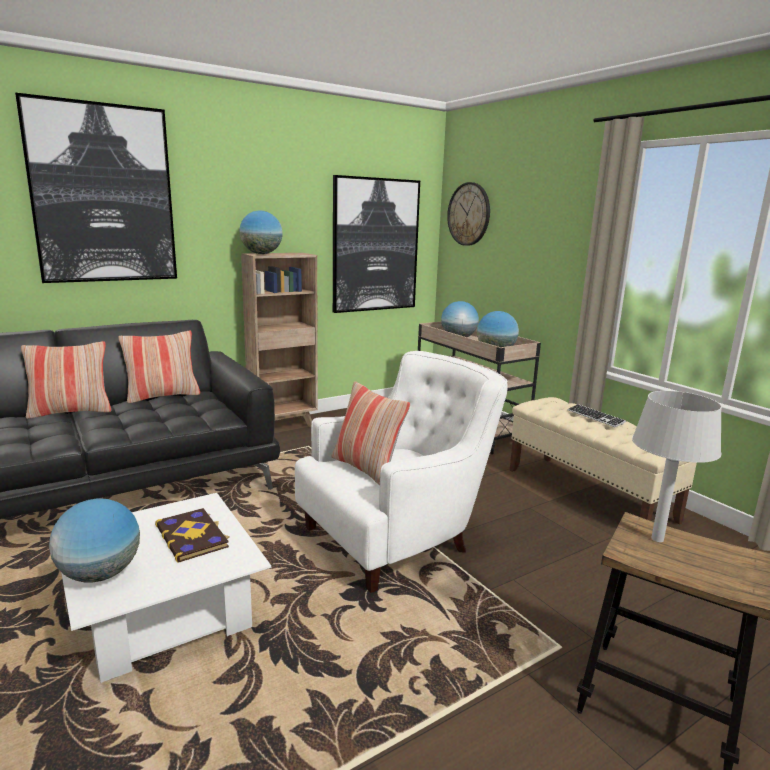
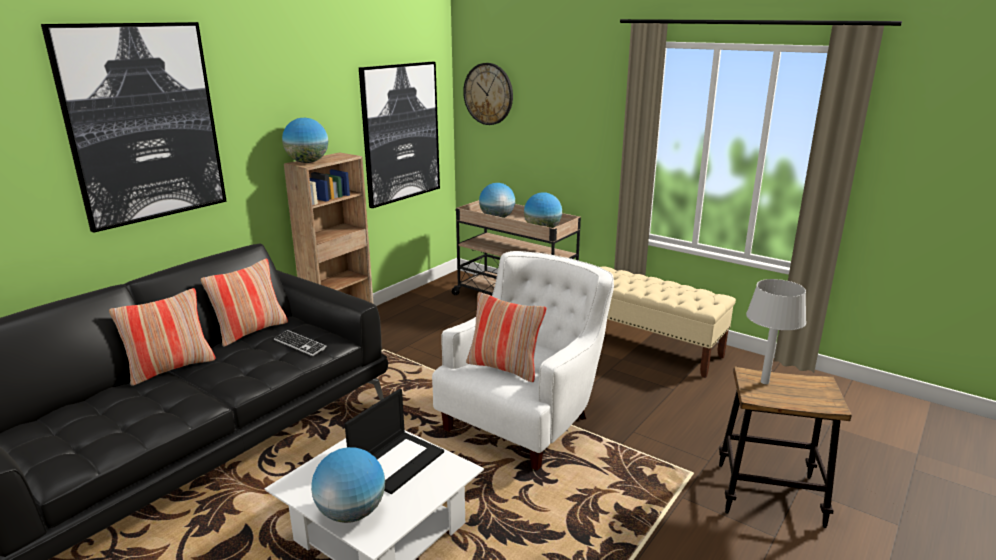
camera: 20 degrees left, 5 degrees up
(192, 536) = (397, 461): book -> laptop
(595, 417) = (648, 282): keyboard -> keyboard (299, 344)

